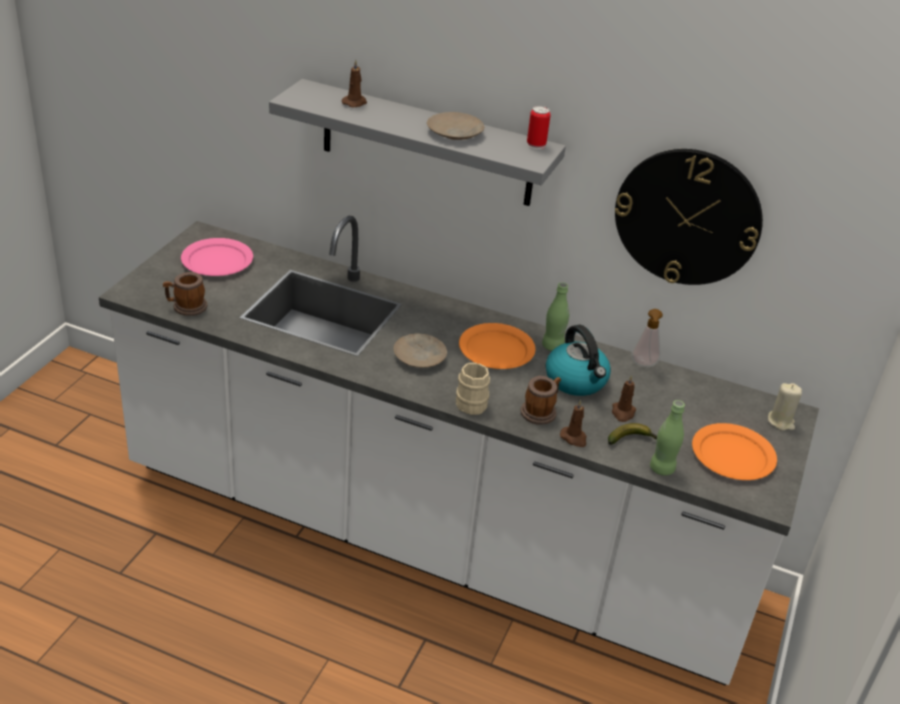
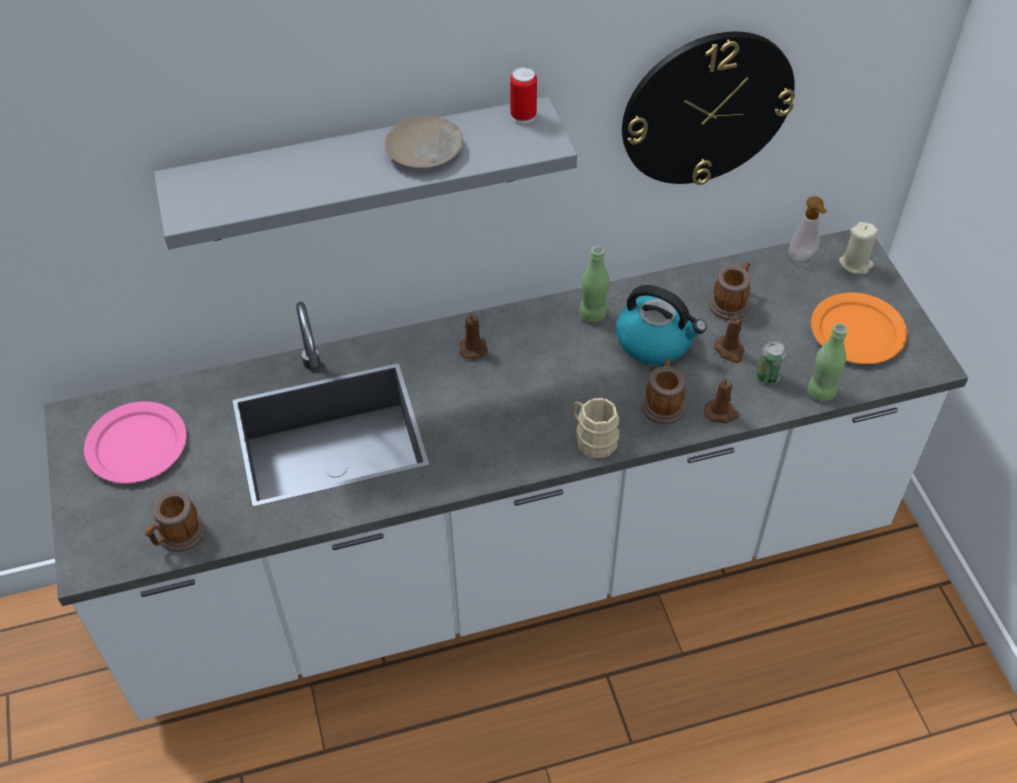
camera: 35 degrees left, 15 degrees up
(355, 102) = (264, 173): brown candle -> brown candle (473, 347)
(420, 356) = (488, 419): beige plate -> none
(496, 350) = (548, 357): orange plate -> none
(632, 440) = (768, 377): banana -> can
(643, 365) = (691, 279): soap dispenser -> soap dispenser (803, 257)
(657, 391) = (731, 302): none -> mug

